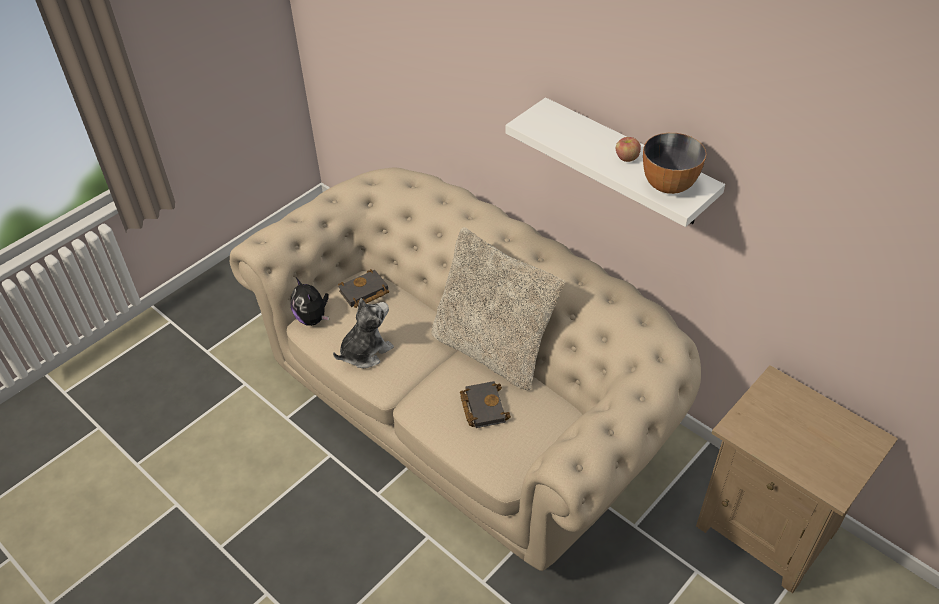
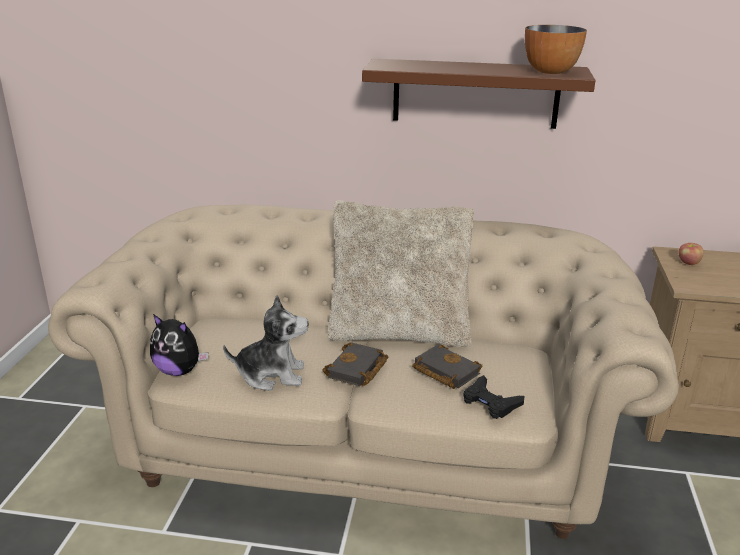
camera: 35 degrees left, 20 degrees down
(363, 293) = (223, 330): black book -> black book (357, 370)
(365, 351) = (271, 375): plush toy -> plush toy turned 75 degrees clockwise
(487, 452) = (490, 402): none -> black game controller
(626, 158) = (494, 68): apple -> apple (688, 263)
(627, 163) = (475, 93): white shelf -> brown shelf

